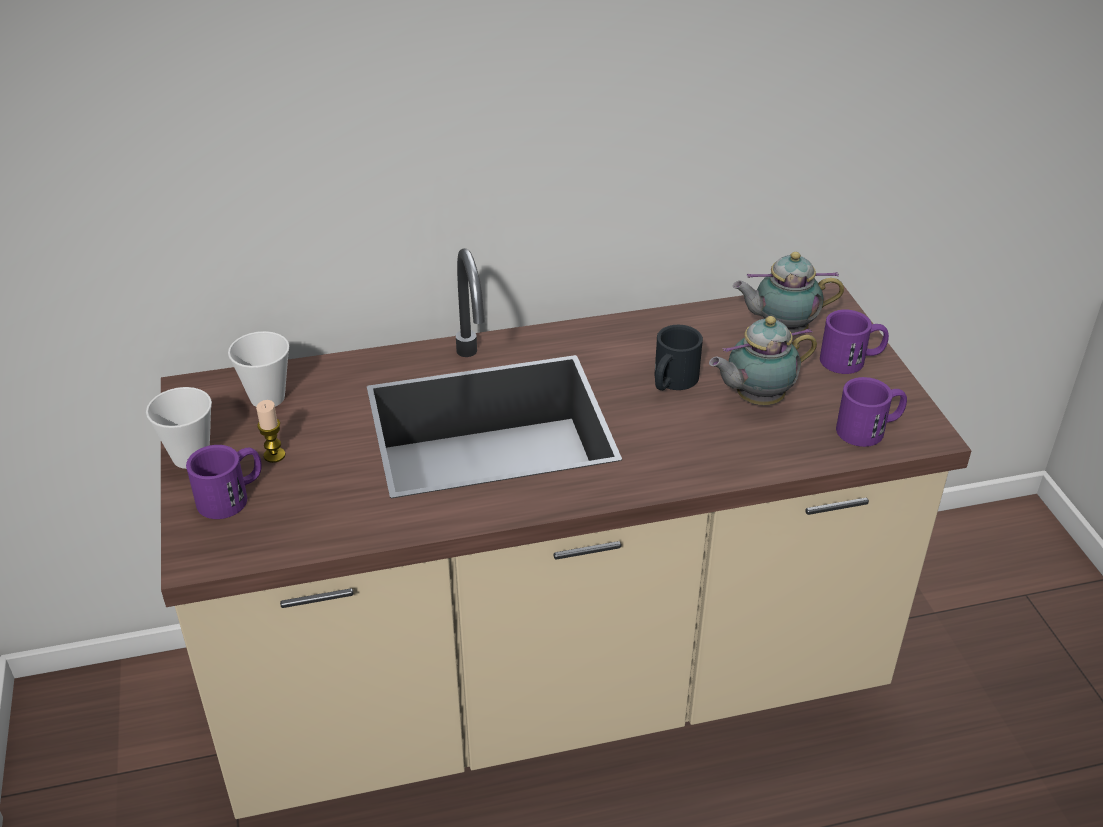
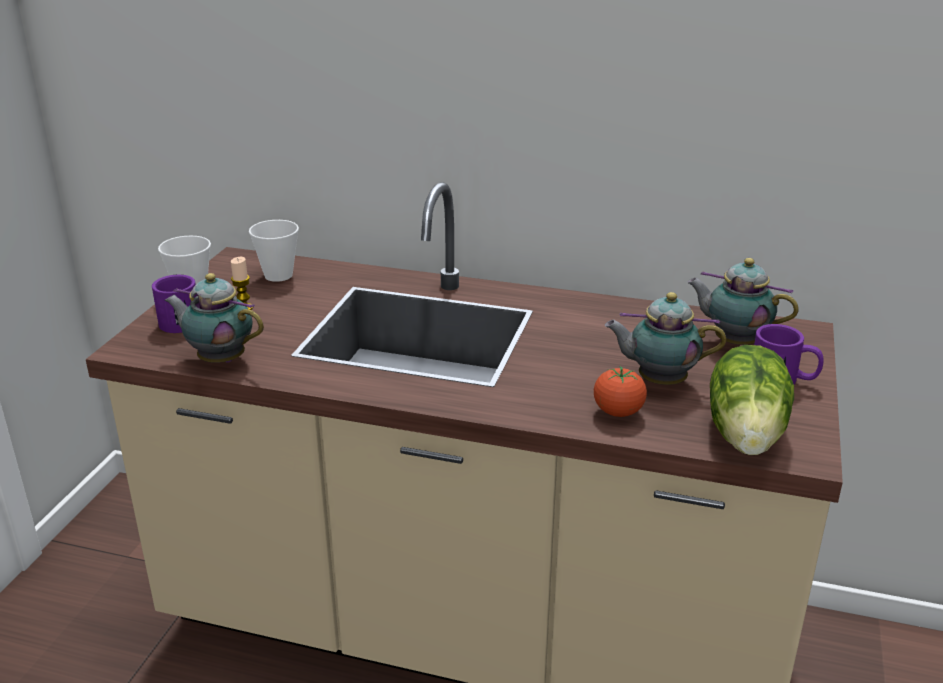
camera: 30 degrees right, 10 degrees down
(318, 531) = (219, 359): none -> teapot
(671, 382) = (594, 349): black mug -> none
(752, 447) = (618, 412): none -> tomato
(869, 429) = (747, 434): purple mug -> lettuce

